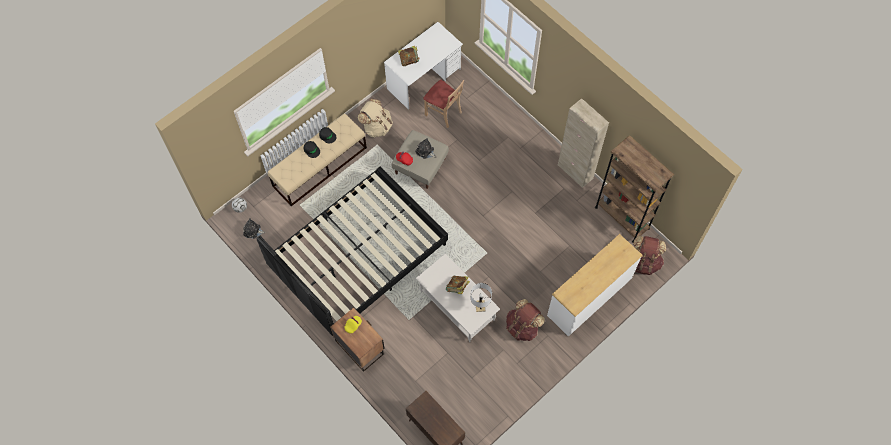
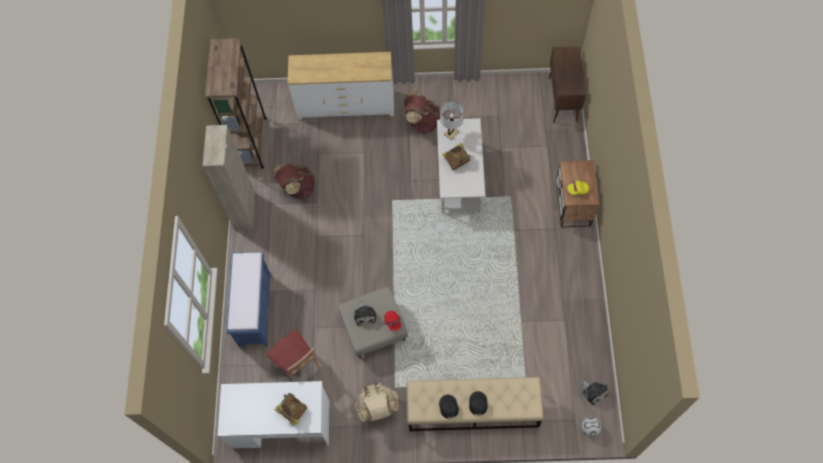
camera: 135 degrees left, 0 degrees up
(358, 256) = (509, 286): black bed -> none
(443, 113) = (299, 367): beige chair -> beige chair turned 150 degrees clockwise
(503, 122) = (254, 309): none -> blue bench
(644, 262) = (275, 97): brown backpack -> brown backpack (297, 188)

